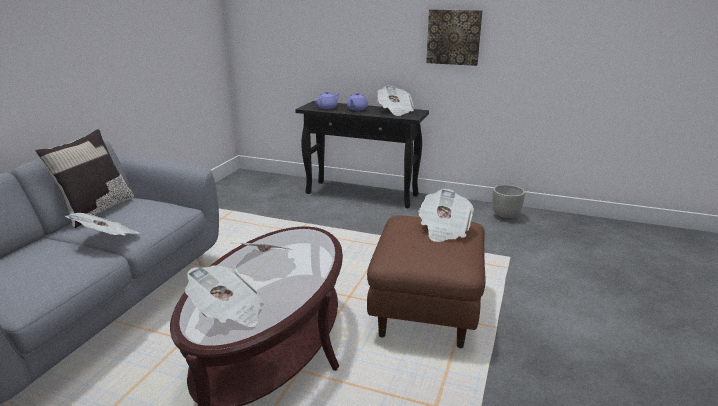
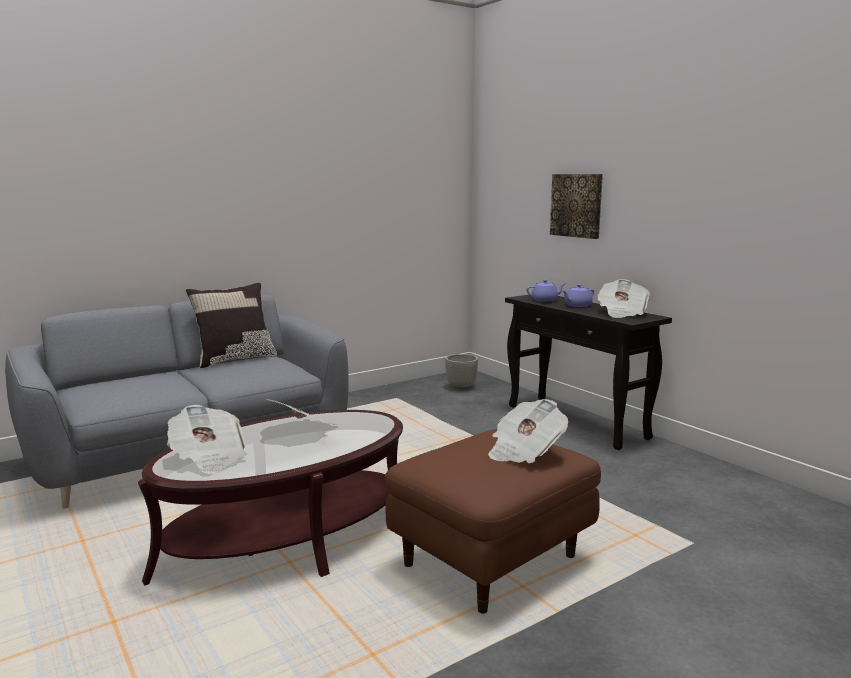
camera: 35 degrees right, 10 degrees down
(107, 239) = (207, 380): newspaper -> none
(453, 37) = (710, 217): picture -> picture (577, 205)
(505, 216) = (757, 495): grey planter -> grey planter (461, 387)

